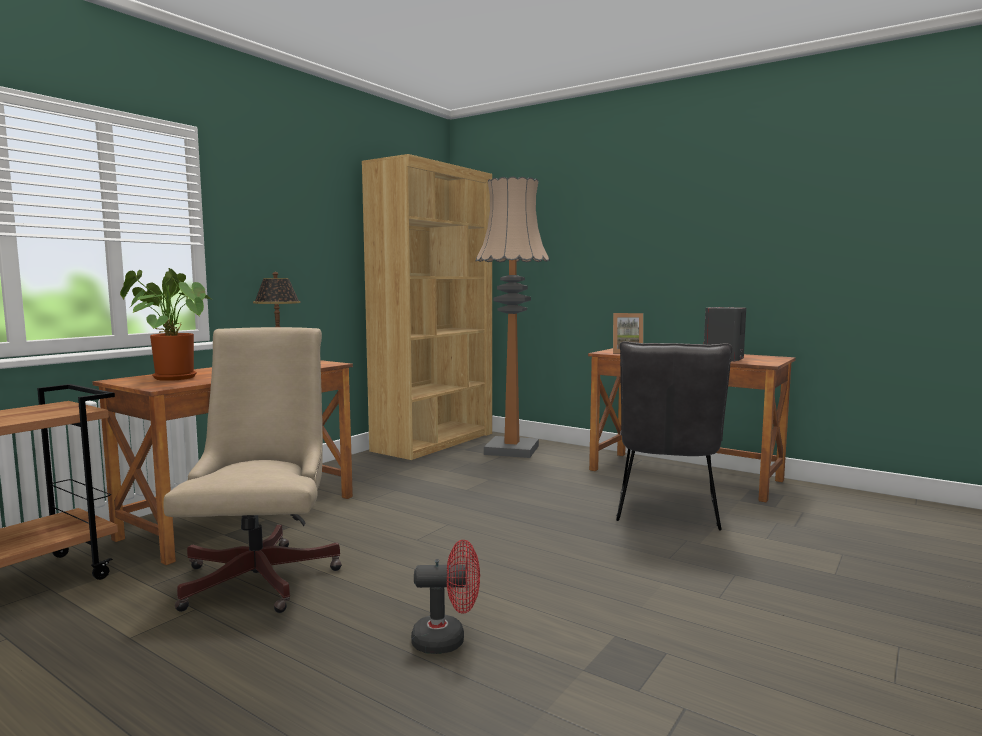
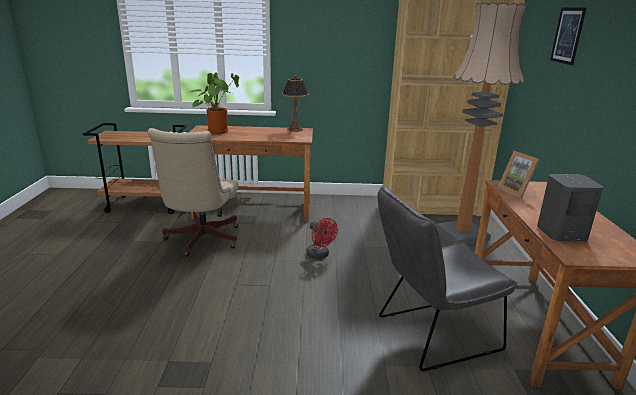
camera: 55 degrees right, 15 degrees up
(263, 574) = (201, 240): beige office chair -> beige office chair turned 135 degrees clockwise
(447, 640) = (172, 309): red fan -> red fan (320, 255)
(573, 213) = (567, 35): none -> picture

